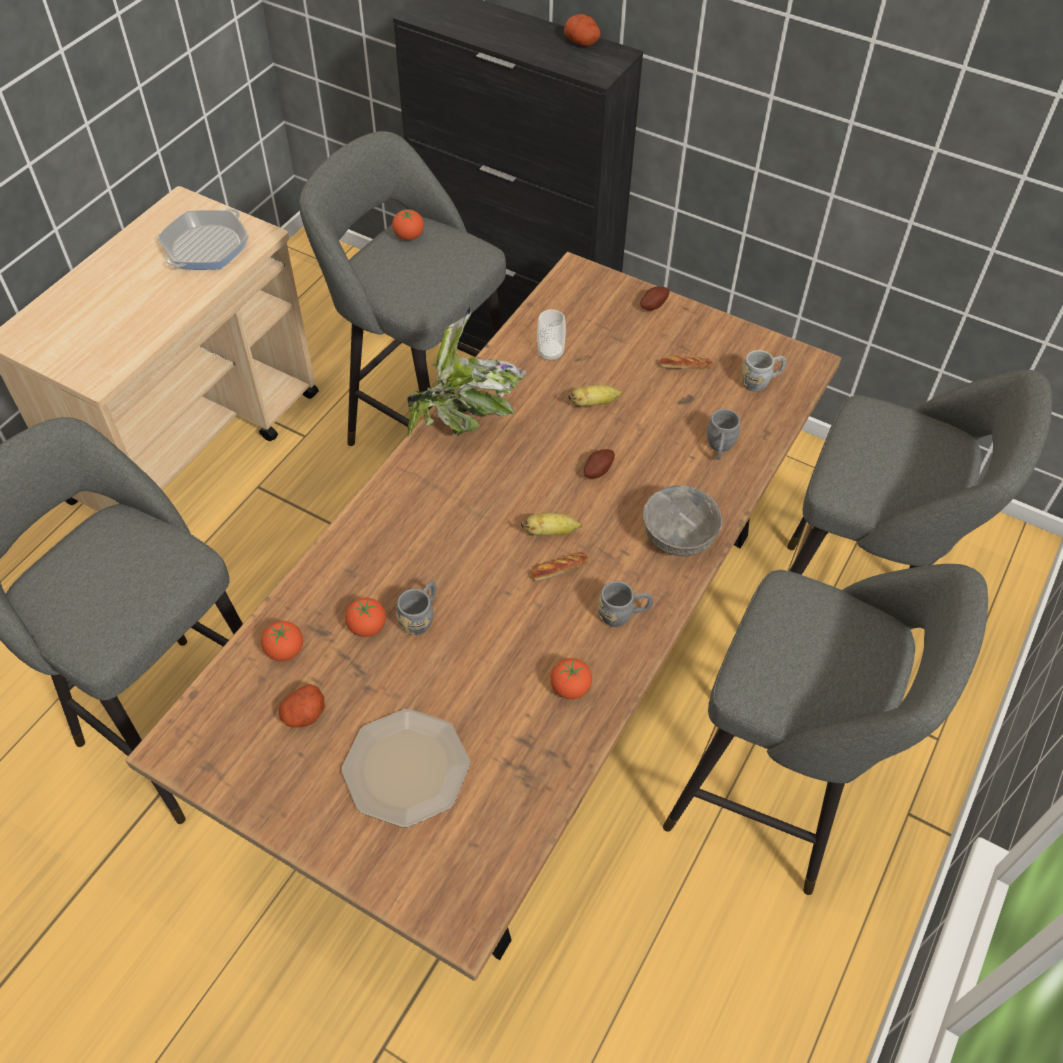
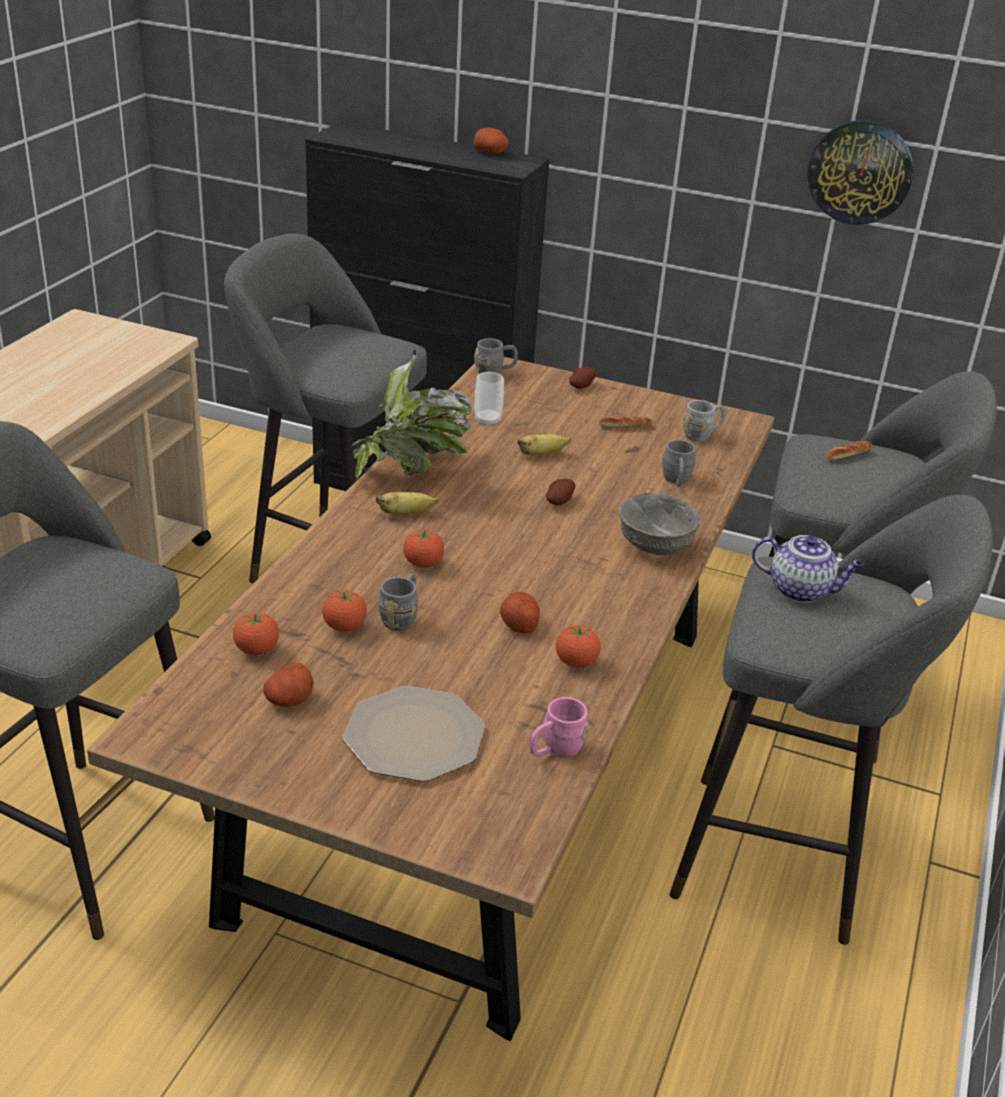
camera: 10 degrees left, 20 degrees down
(206, 247) = (112, 349): frying pan -> none
(409, 236) = (327, 334): tomato -> tomato (423, 564)
(527, 633) = (519, 623): none -> potato
(529, 797) = (555, 750): none -> pink mug
(551, 532) = (523, 547): banana -> banana (406, 514)
(559, 569) = (539, 574): bread -> bread (848, 454)
(623, 615) = (615, 605): grey mug -> grey mug (495, 372)
(799, 628) = (801, 590): none -> teapot
(969, 110) = (860, 172): none -> wall clock

